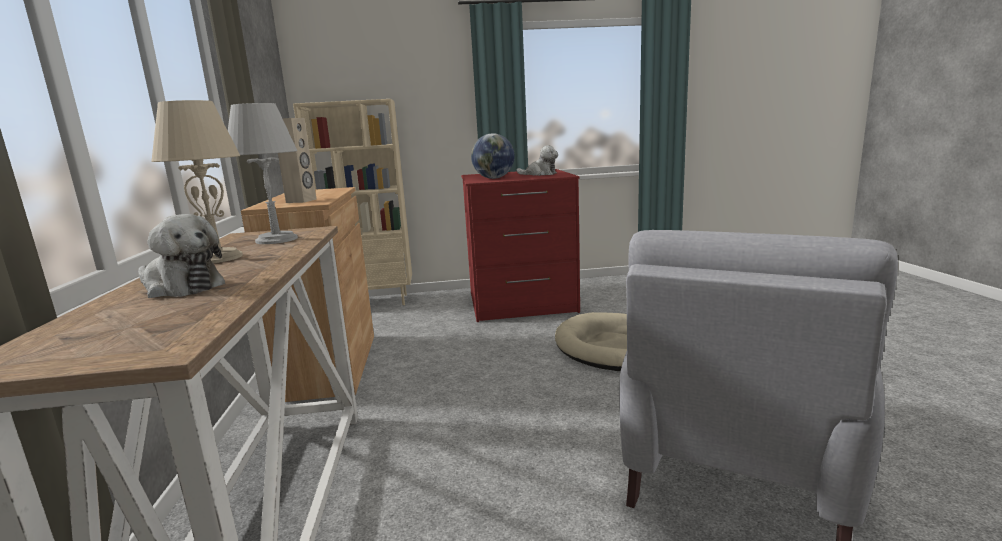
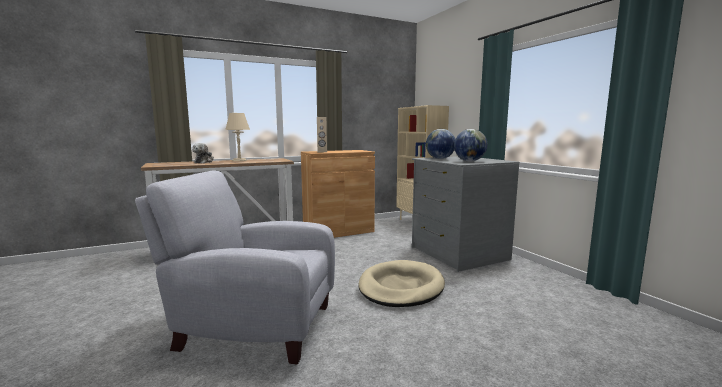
camera: 70 degrees right, 5 degrees down
(276, 239) = (266, 160): grey table lamp -> none
(521, 303) = (457, 253): red dresser -> grey dresser
(540, 174) = (469, 161): plush toy -> globe

